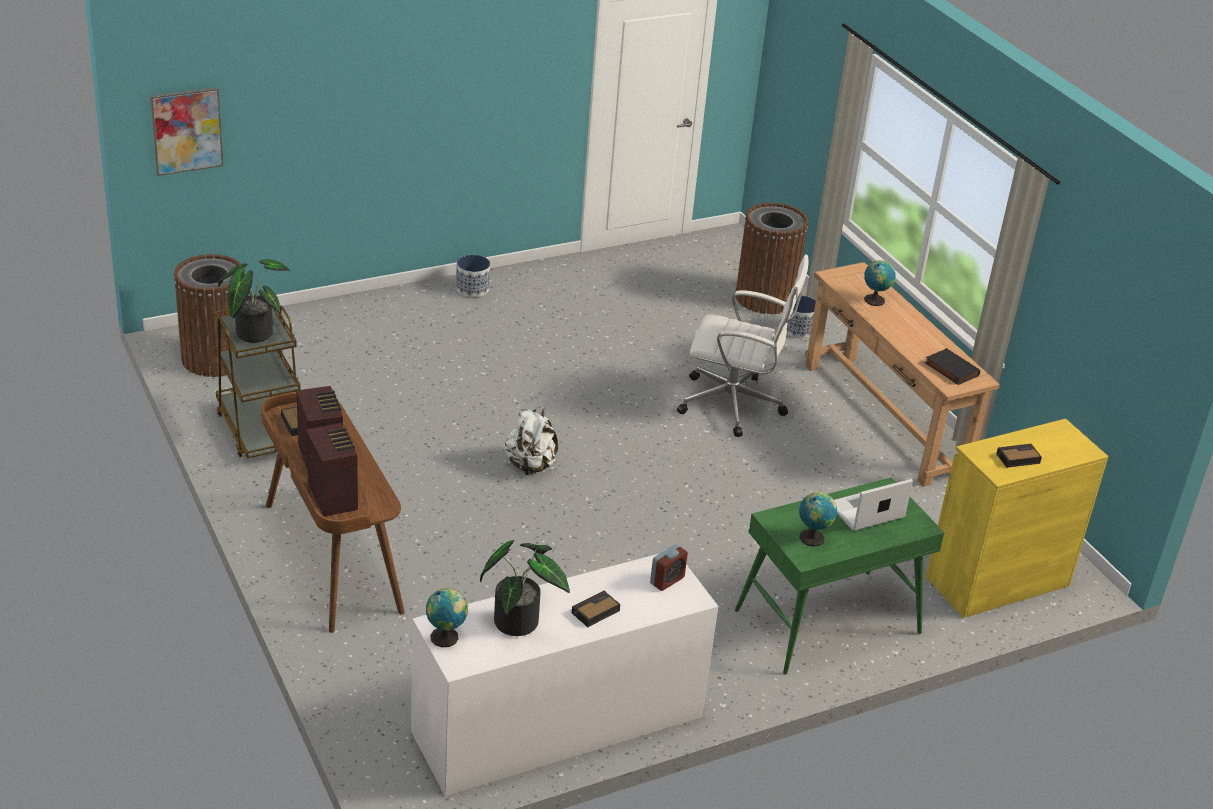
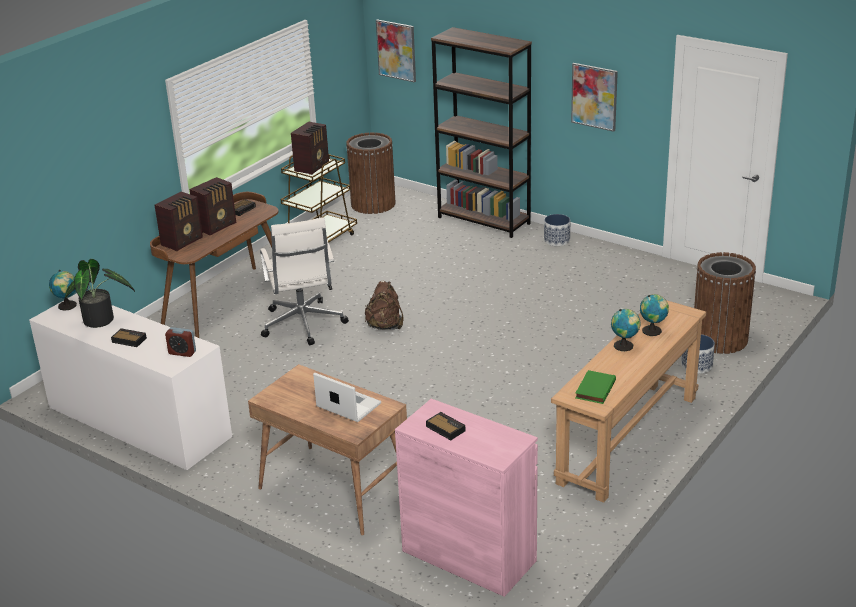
camera: 65 degrees right, 5 degrees down
(253, 331) = (313, 167): potted plant -> radio
(366, 308) = (484, 220): none -> brown bookcase
(496, 96) = (594, 96): none -> picture
(531, 466) = (385, 326): white backpack -> brown backpack
(734, 405) = (554, 372): white office chair -> white office chair (303, 325)
(813, 537) = (293, 394): globe -> globe (625, 346)
(827, 622) = (334, 490): green desk -> brown desk
(950, 369) = (594, 389): black book -> green book
(997, 581) = (469, 556): yellow cabinet -> pink cabinet

